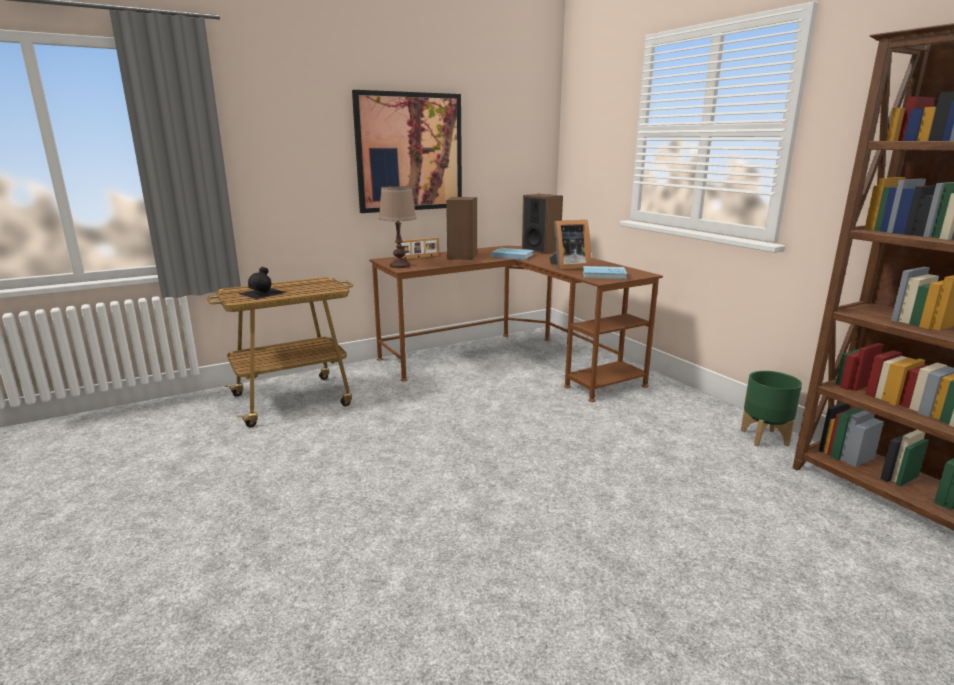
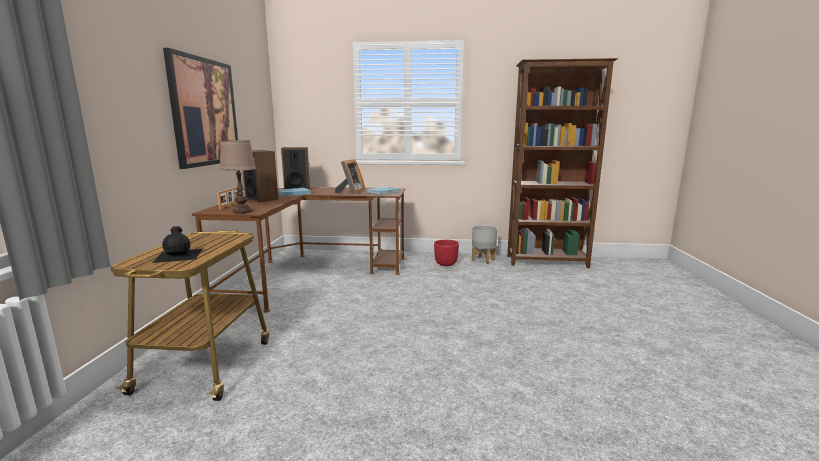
camera: 55 degrees left, 5 degrees down
(686, 417) = (446, 264): none -> red planter
(764, 437) = (483, 260): green planter -> grey planter

